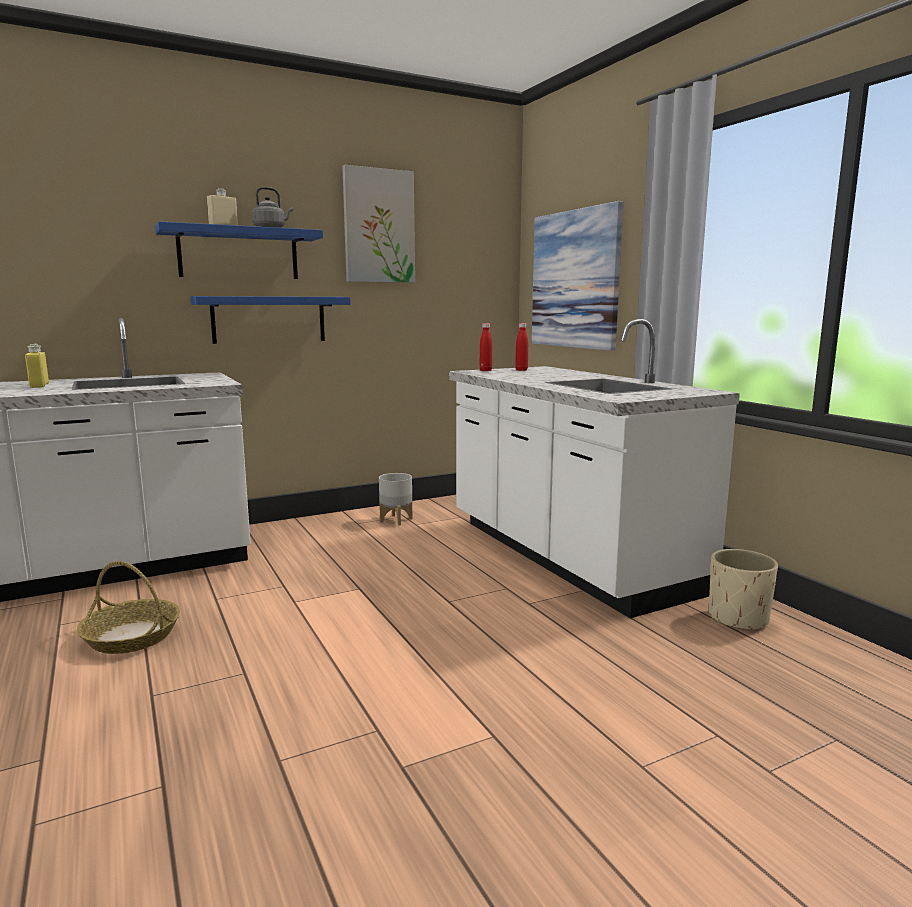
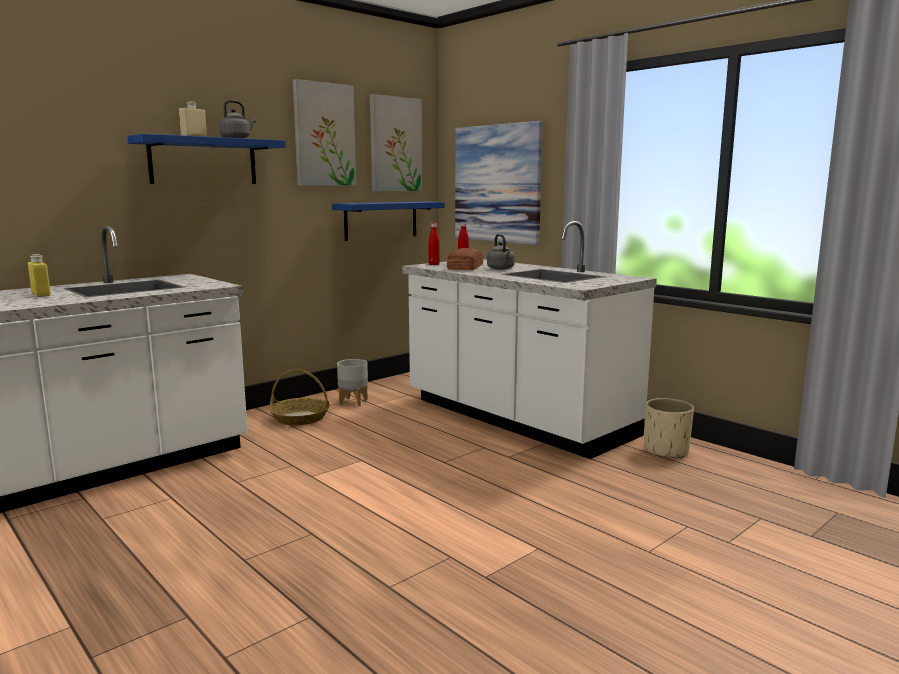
camera: 15 degrees left, 0 degrees up
(132, 636) = (185, 519): basket -> basket (300, 418)
(269, 319) = (231, 222): blue shelf -> blue shelf (381, 220)
(465, 238) = (395, 144): none -> picture
(514, 374) = (464, 267): none -> bread
(555, 377) = (501, 269): none -> grey kettle

